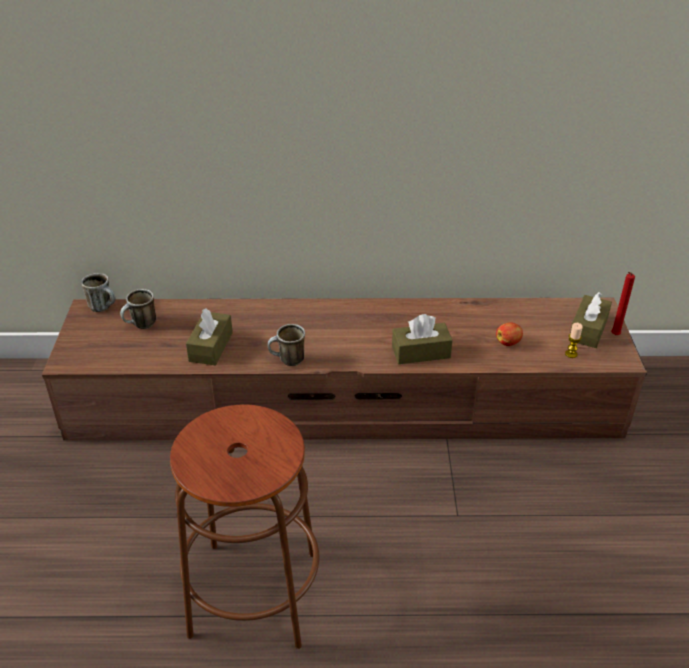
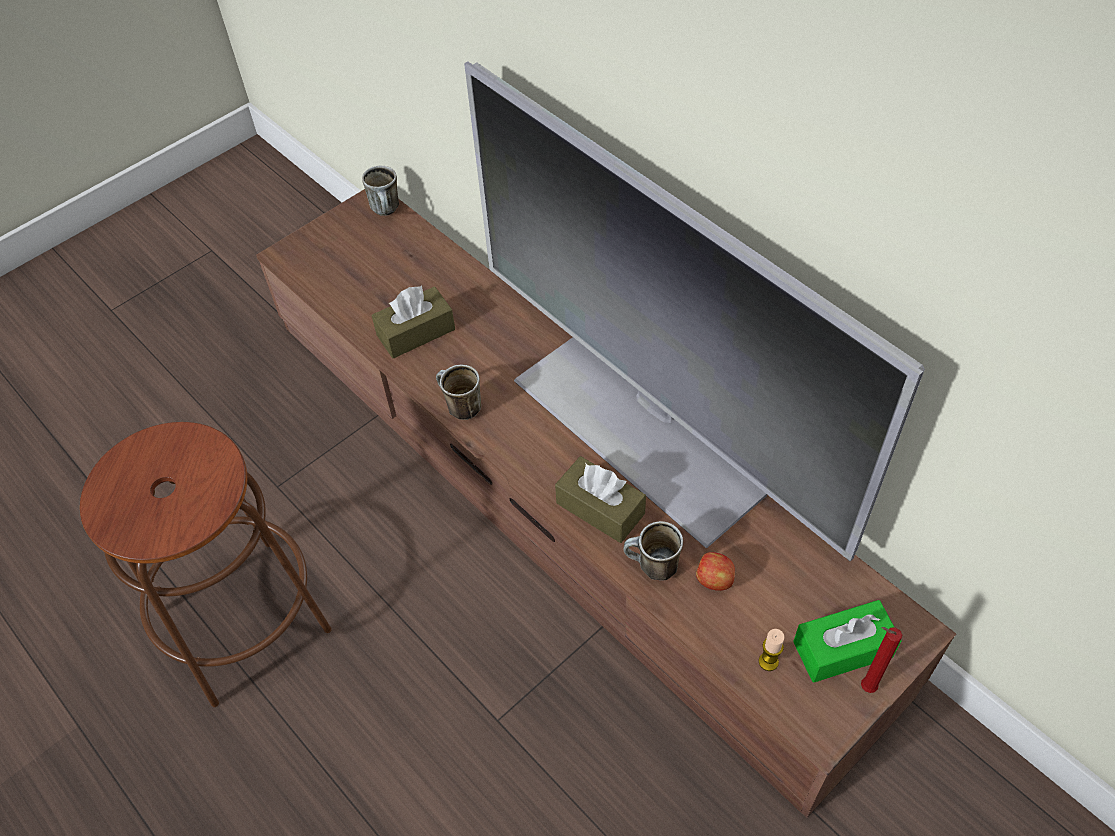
camera: 50 degrees right, 15 degrees up
(141, 325) = (390, 258): mug -> mug (651, 567)
(392, 314) = (639, 432): none -> television
(588, 330) = (842, 649): brown tissue box -> green tissue box

